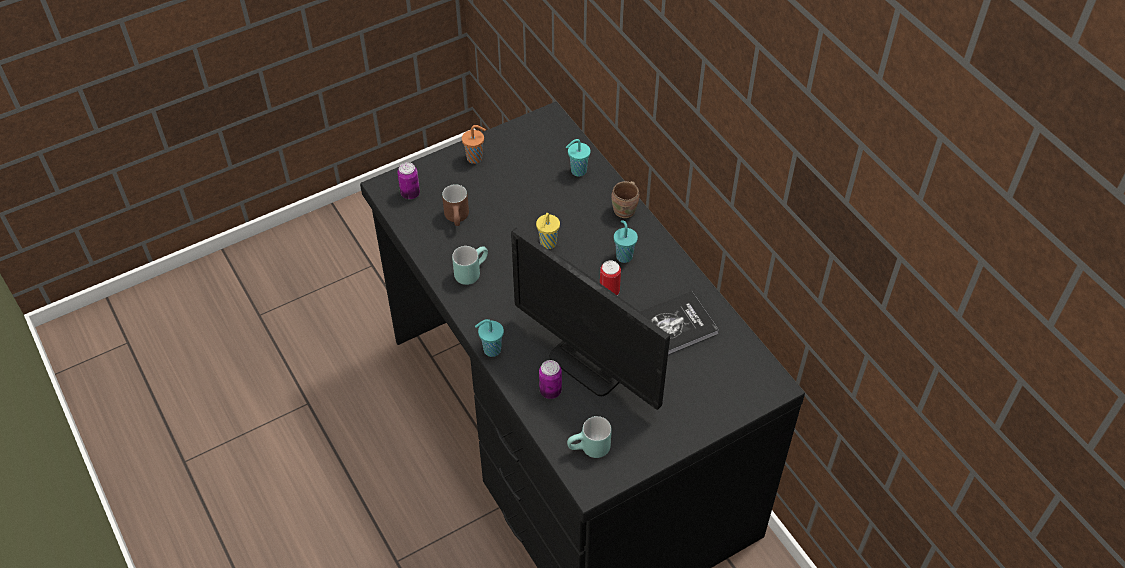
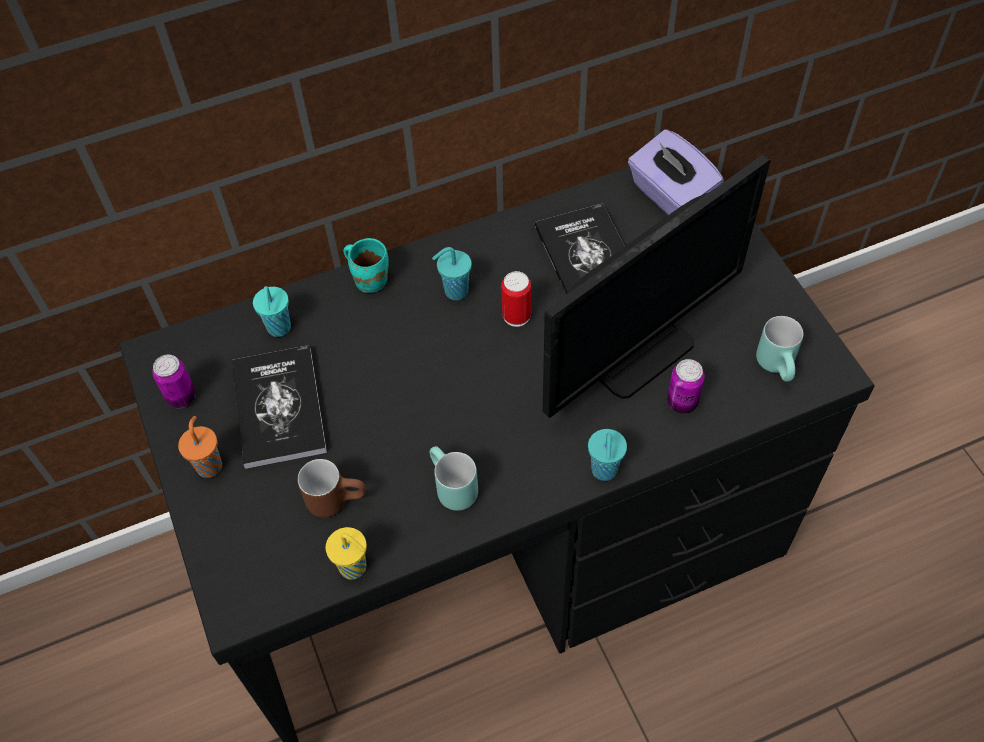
camera: 80 degrees left, 5 degrees up
(410, 193) = (262, 570): can -> can (181, 397)
(519, 181) = (279, 407): none -> book
(547, 244) = (415, 381): yellow cup -> yellow cup (354, 568)
(626, 210) = (371, 279): brown mug -> turquoise mug
(742, 376) = (670, 195): none -> purple tissue box

